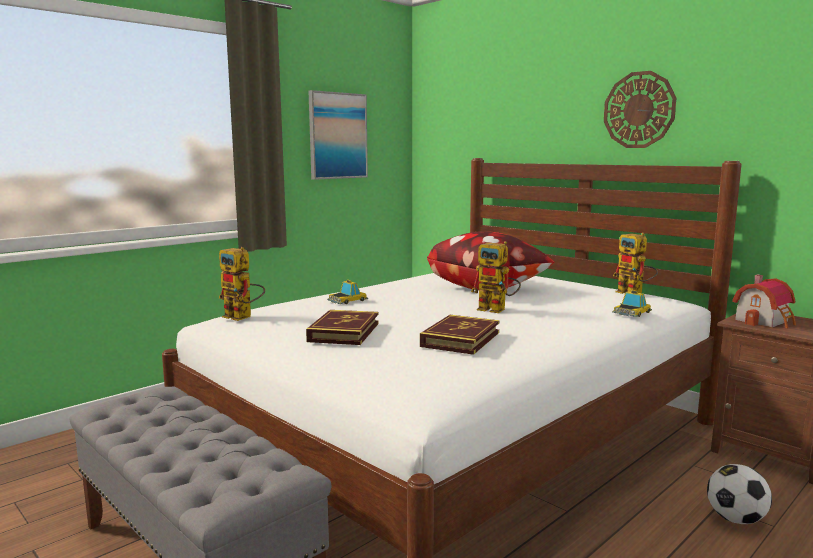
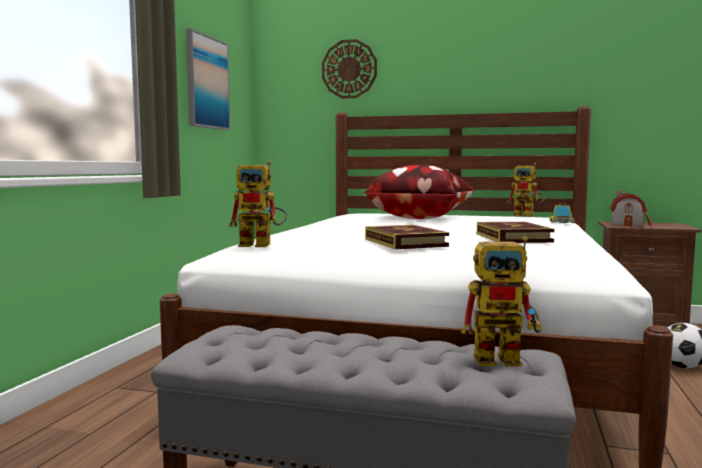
camera: 30 degrees left, 5 degrees down
(347, 300) = (331, 229): toy car -> none
(497, 310) = (475, 225): toy robot -> toy robot (507, 359)
(639, 110) = (498, 69): wall clock -> wall clock (349, 69)

